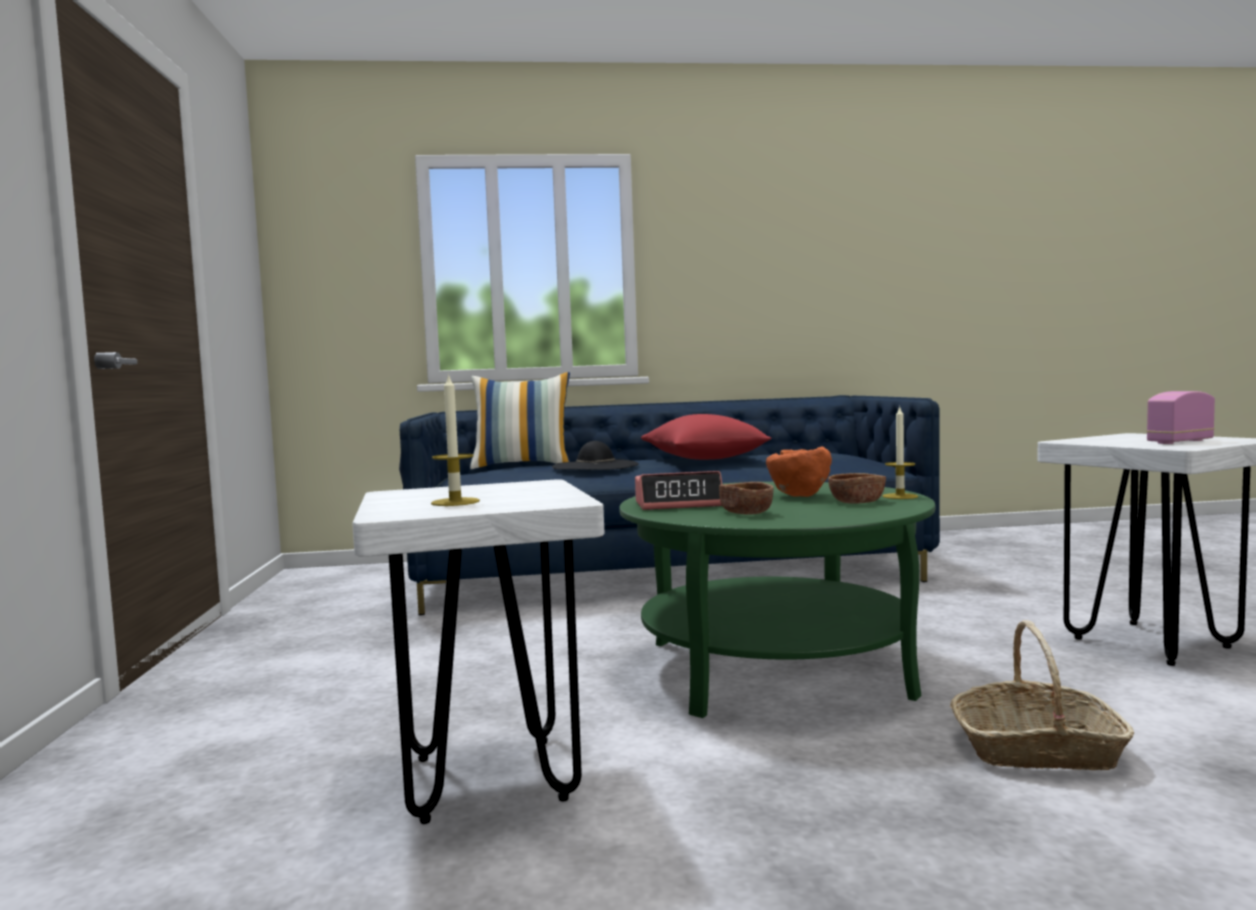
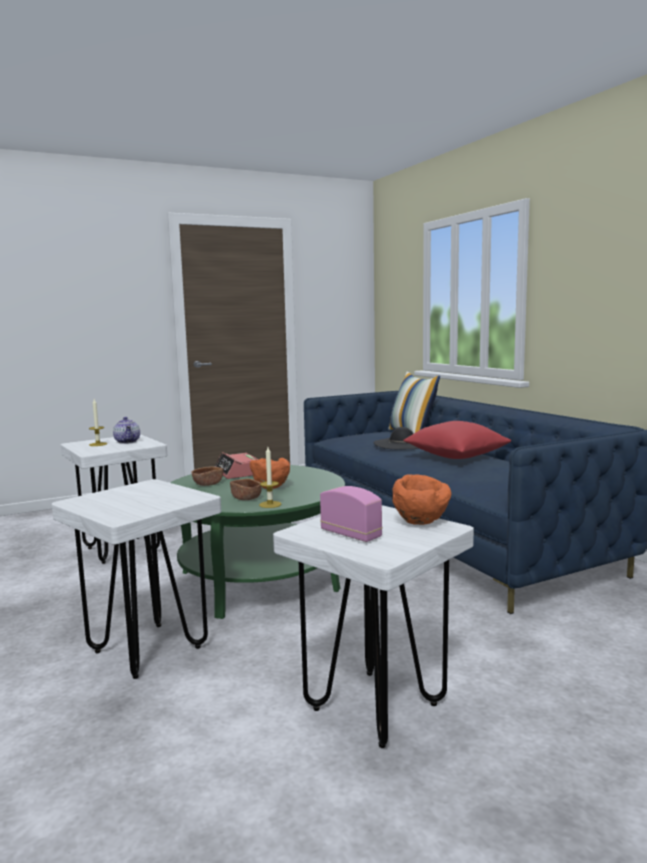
camera: 70 degrees right, 5 degrees up
(471, 491) = (128, 442): none -> teapot
(1036, 749) = (148, 649): basket -> white stool
(1123, 436) = (421, 523): none -> orange bowl

